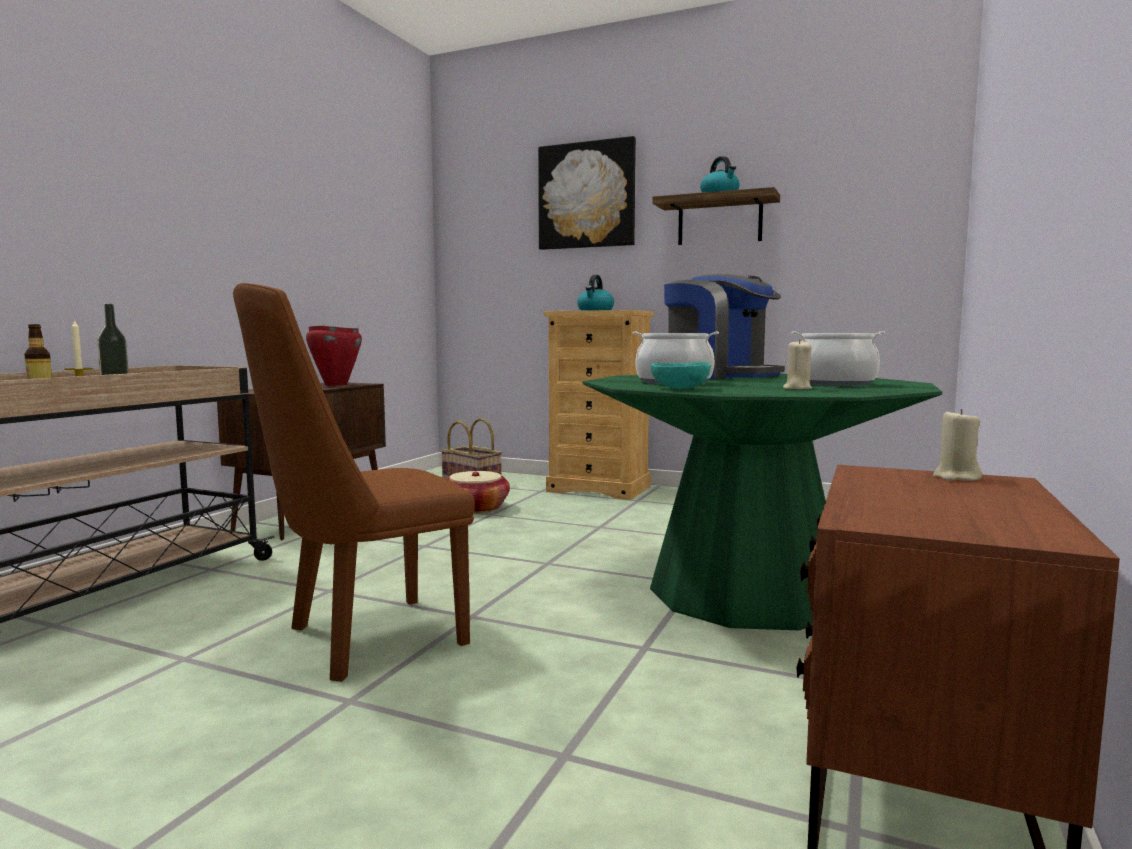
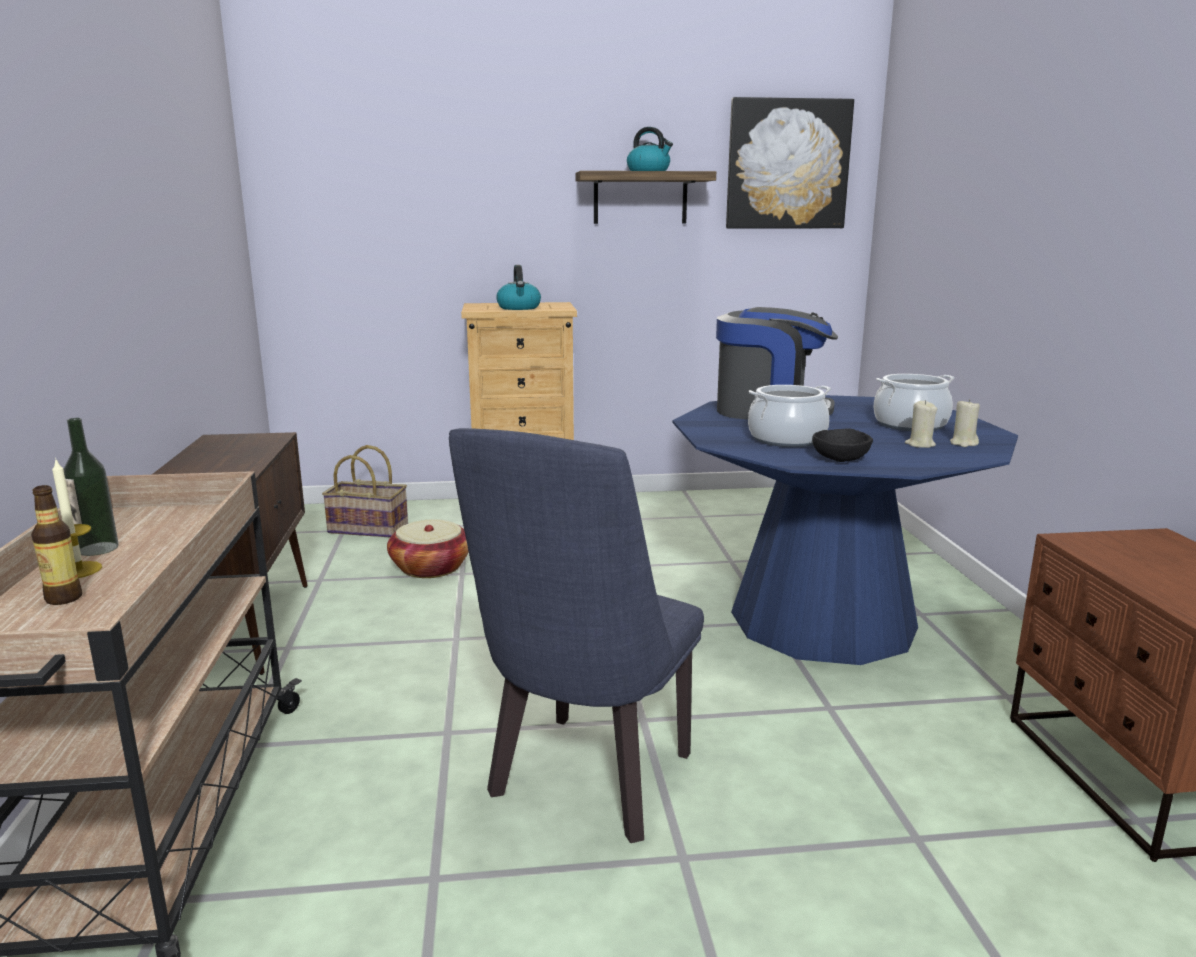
camera: 30 degrees left, 10 degrees up
(335, 385) = (243, 445): red cooking pot -> none
(362, 640) = (585, 785): brown chair -> blue chair
(587, 195) = (476, 155): picture -> picture (787, 165)
(680, 388) = (840, 459): turquoise bowl -> black bowl
(746, 591) = (822, 619): green dining table -> blue dining table
(956, 477) = (1135, 539): beige candle -> beige candle (963, 443)

